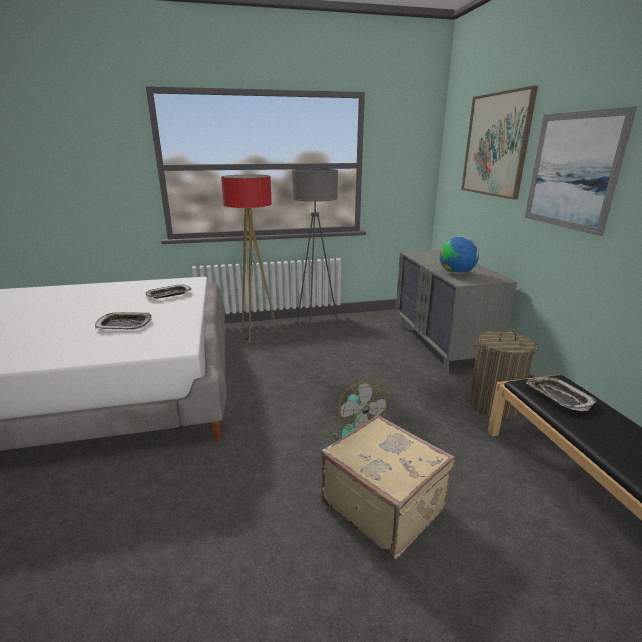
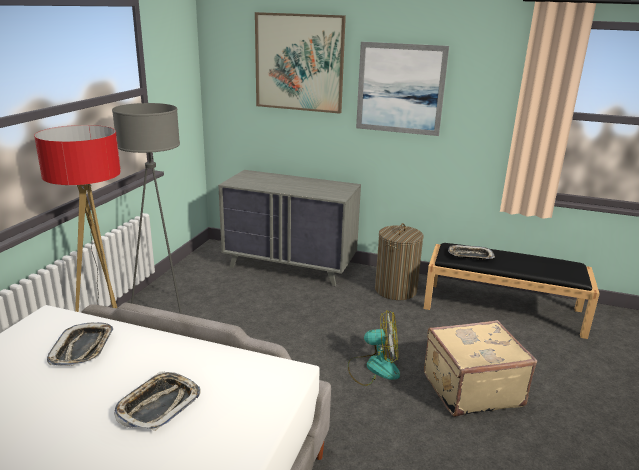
camera: 60 degrees left, 0 degrees up
(456, 273) = (315, 191): globe -> none

